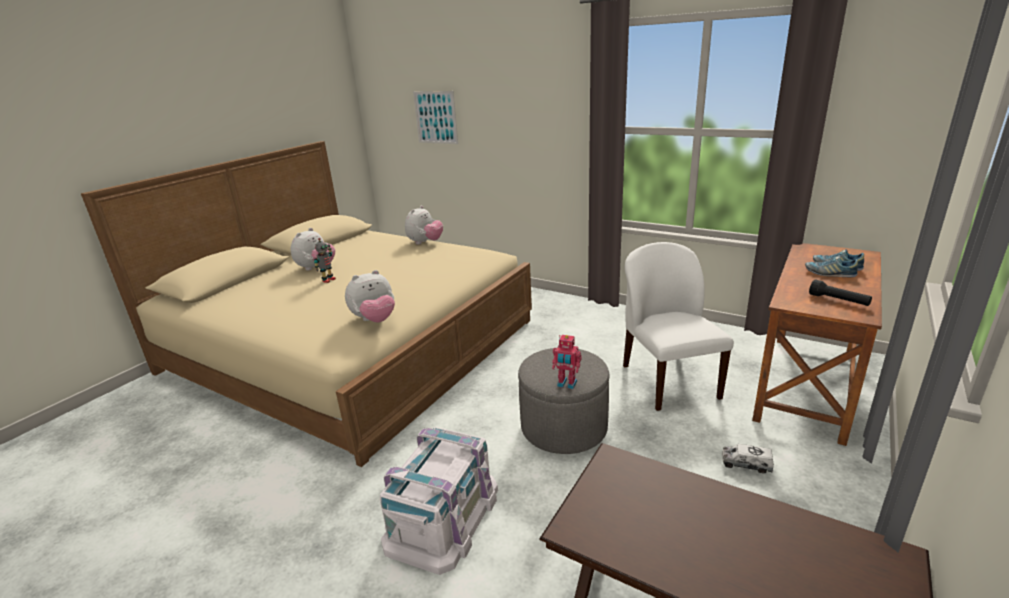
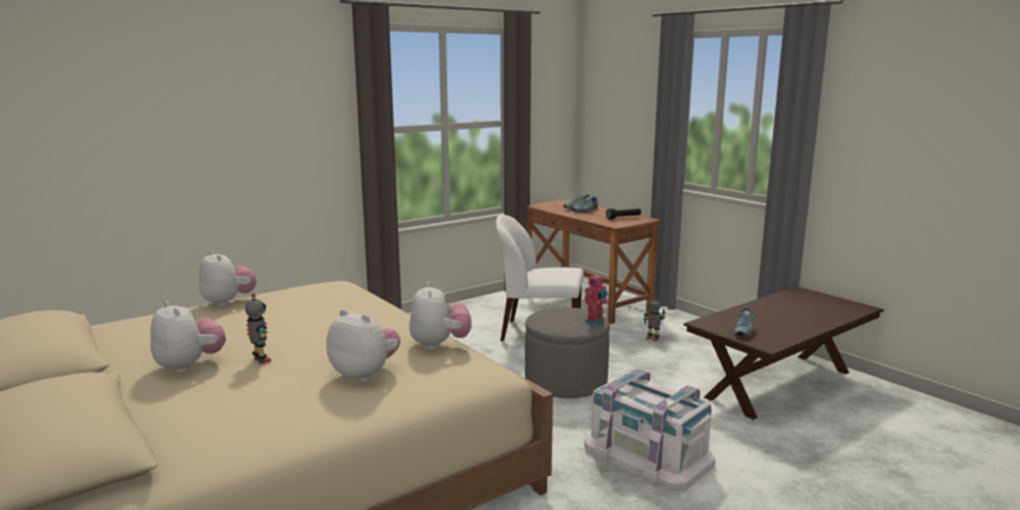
camera: 70 degrees left, 10 degrees down
(312, 312) = (365, 374): none -> plush toy
(435, 117) = (104, 135): picture -> none
(609, 498) = (743, 331): none -> shoe
(746, 464) = (652, 338): toy truck -> toy robot

